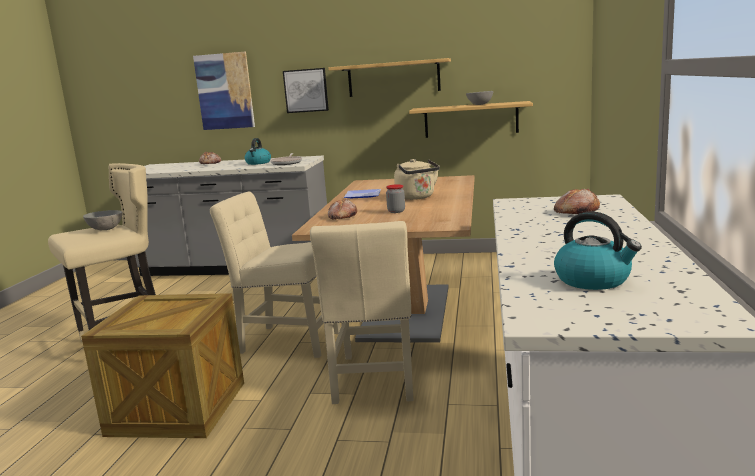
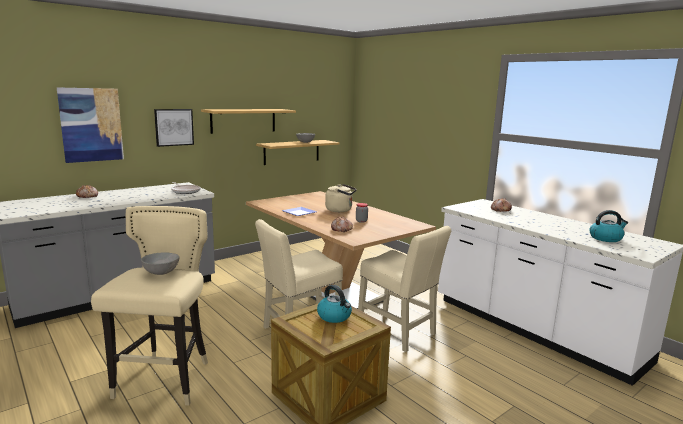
camera: 50 degrees left, 0 degrees up
(258, 163) = (151, 193): kettle -> kettle (334, 316)

